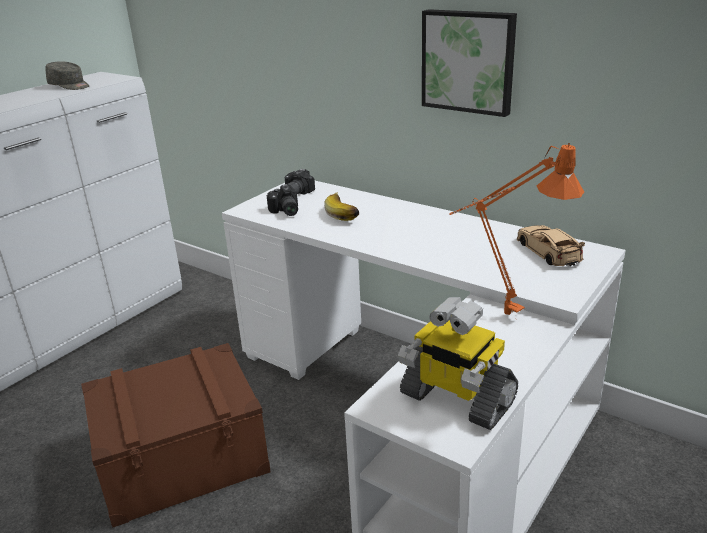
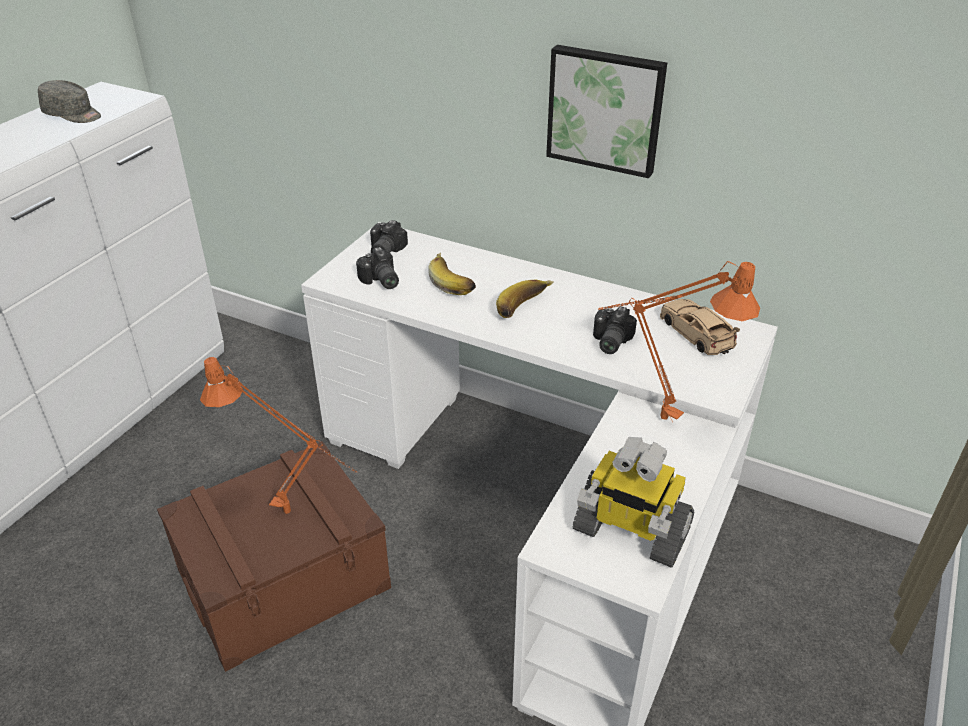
camera: 10 degrees left, 10 degrees up
(190, 395) = (297, 515): none -> orange table lamp
(399, 231) = (525, 308): none -> banana
(467, 255) = (609, 341): none -> camera

